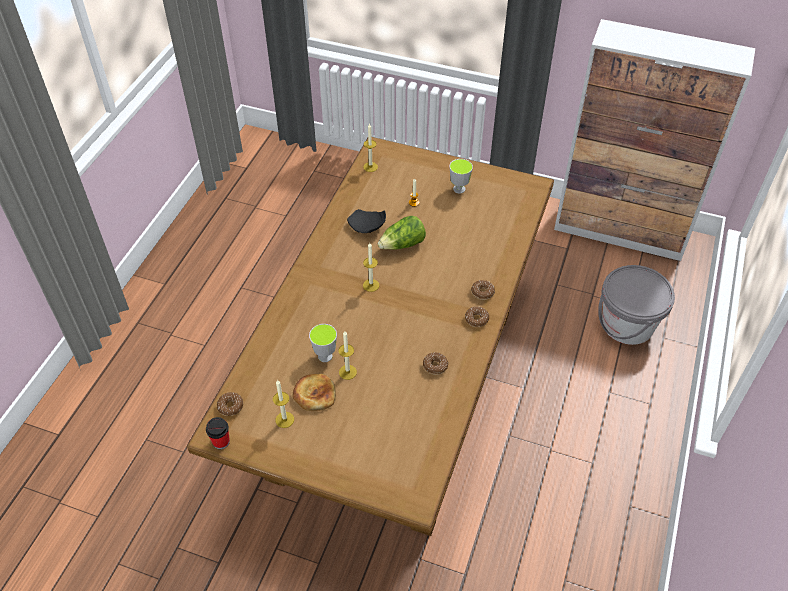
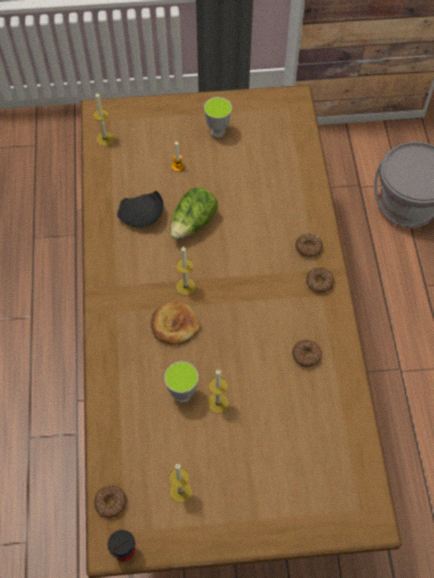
camera: 25 degrees left, 10 degrees up
(314, 394) = (197, 445): bread -> bread (174, 325)

